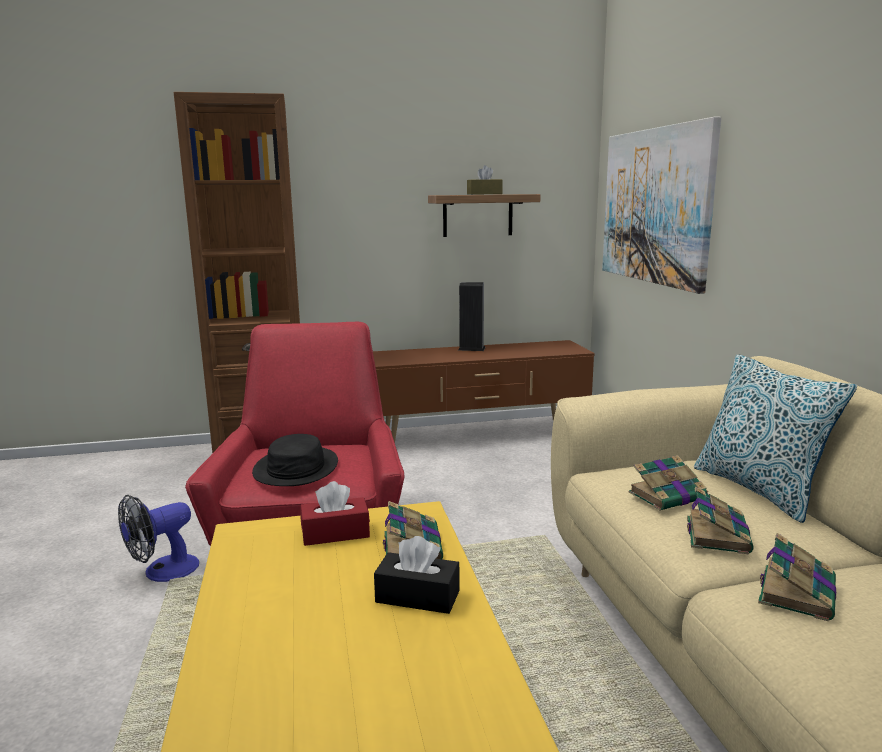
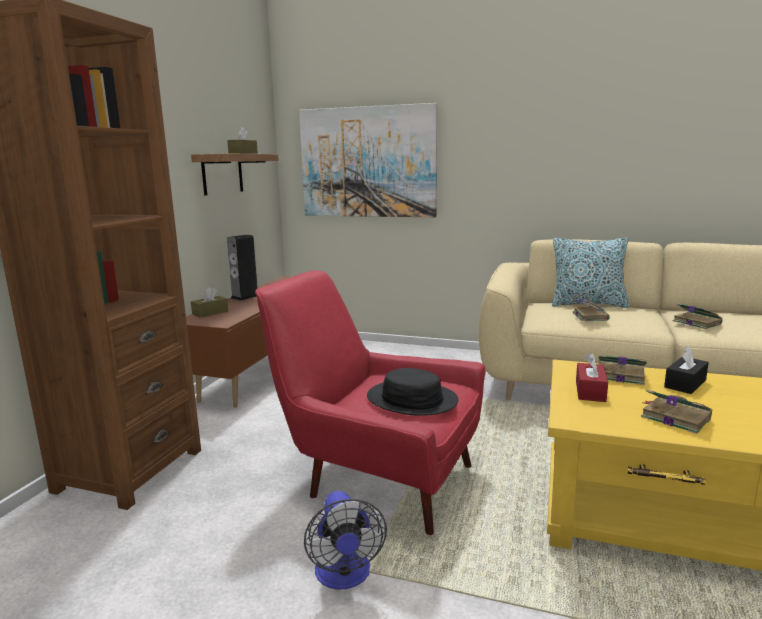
camera: 60 degrees left, 0 degrees up
(406, 353) = (210, 313): none -> brown tissue box
(717, 534) = (637, 319): book -> book (674, 417)

